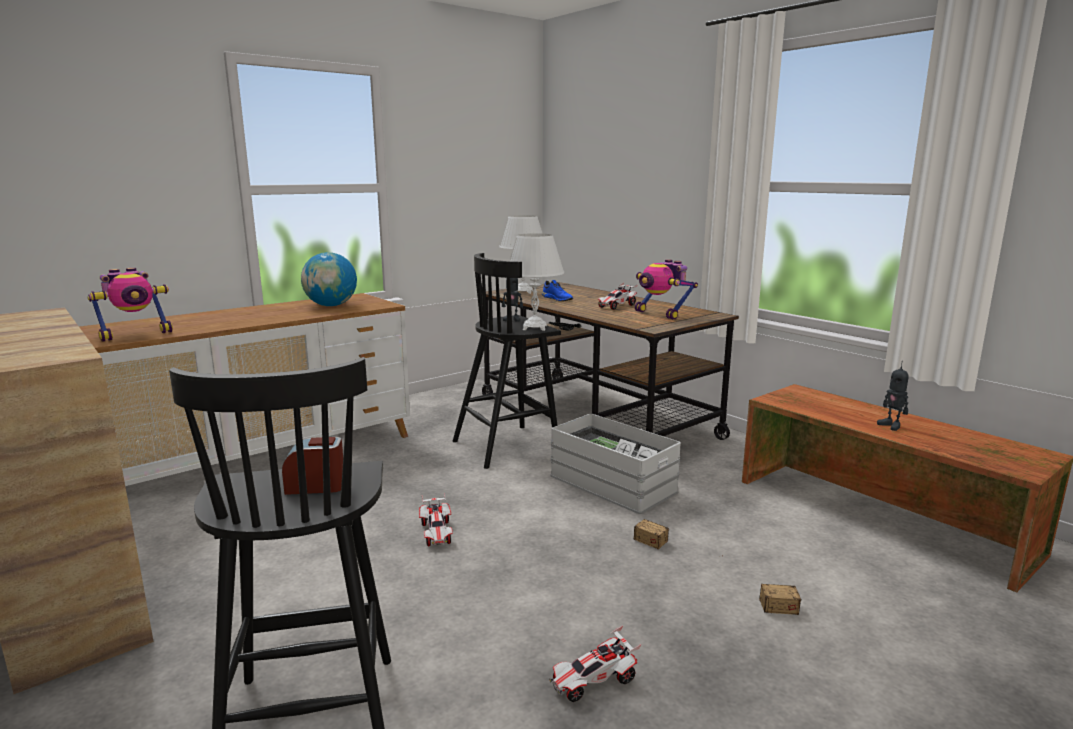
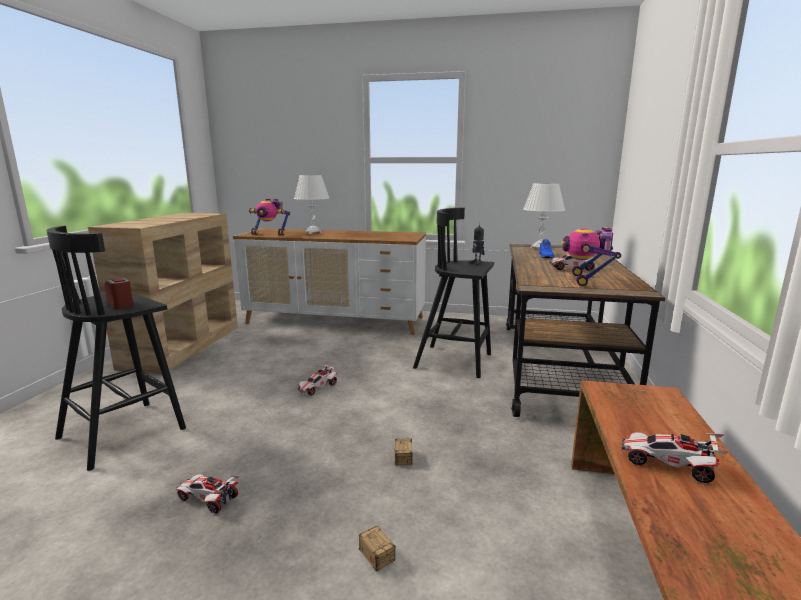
camera: 50 degrees right, 0 degrees up
(331, 305) = (383, 235): globe -> none
(534, 328) = (470, 270): white table lamp -> white table lamp (313, 232)
(613, 483) = (466, 413): grey storage box -> none
(891, 426) = (668, 465): toy robot -> toy car

